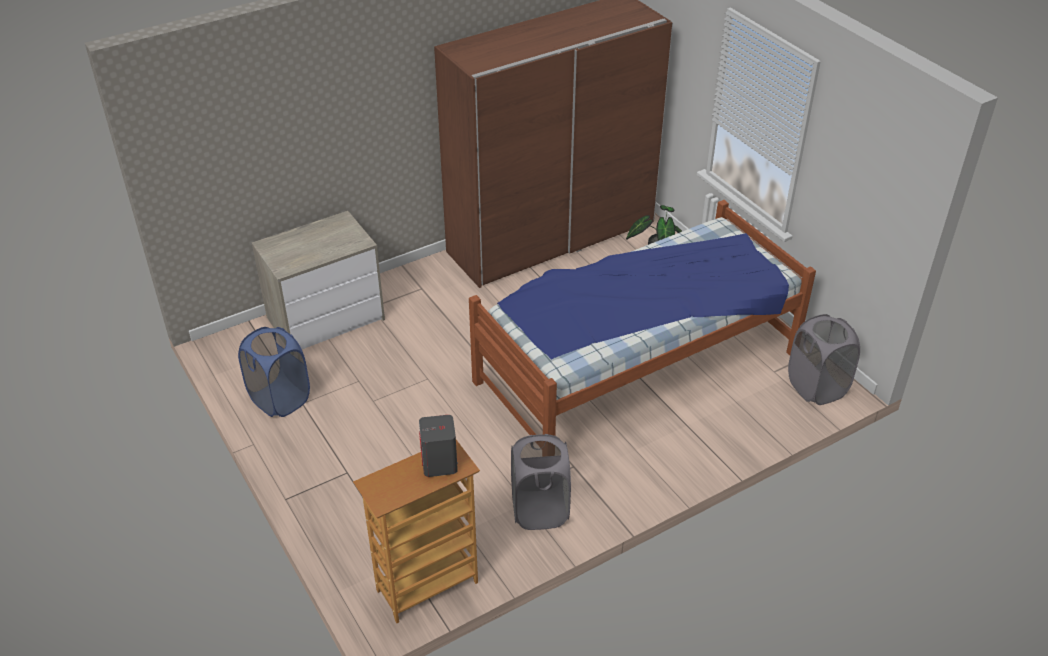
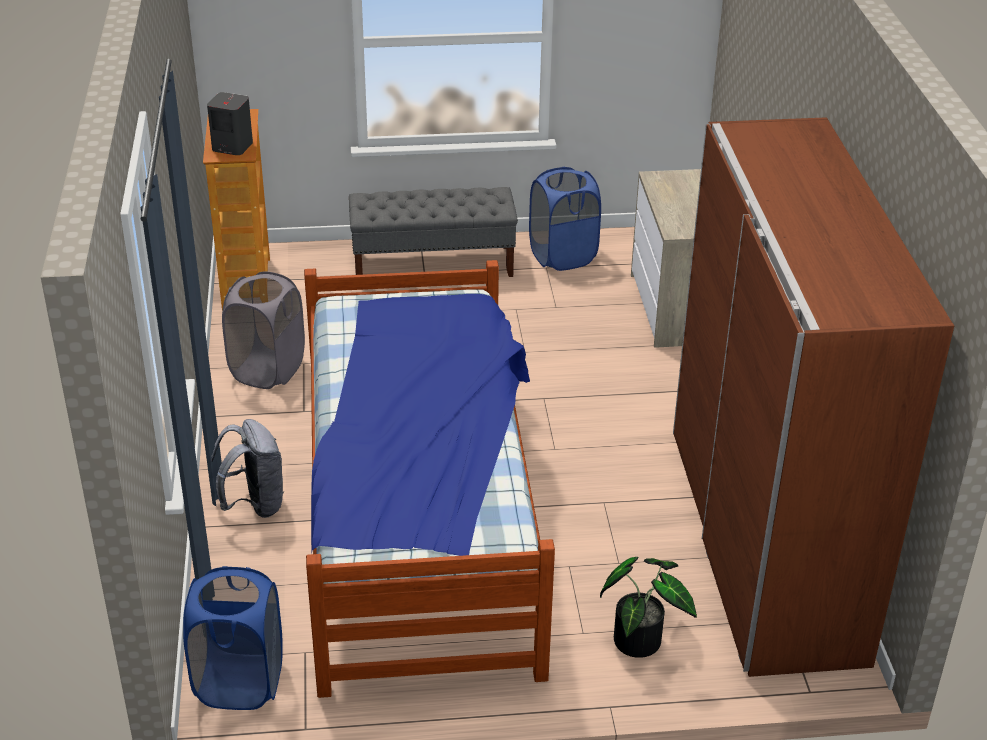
camera: 115 degrees right, 5 degrees down
(330, 472) = (433, 264): none -> grey bench
(684, 447) = (253, 504): none -> grey backpack
(816, 387) = (239, 682): grey laundry basket -> blue laundry basket

